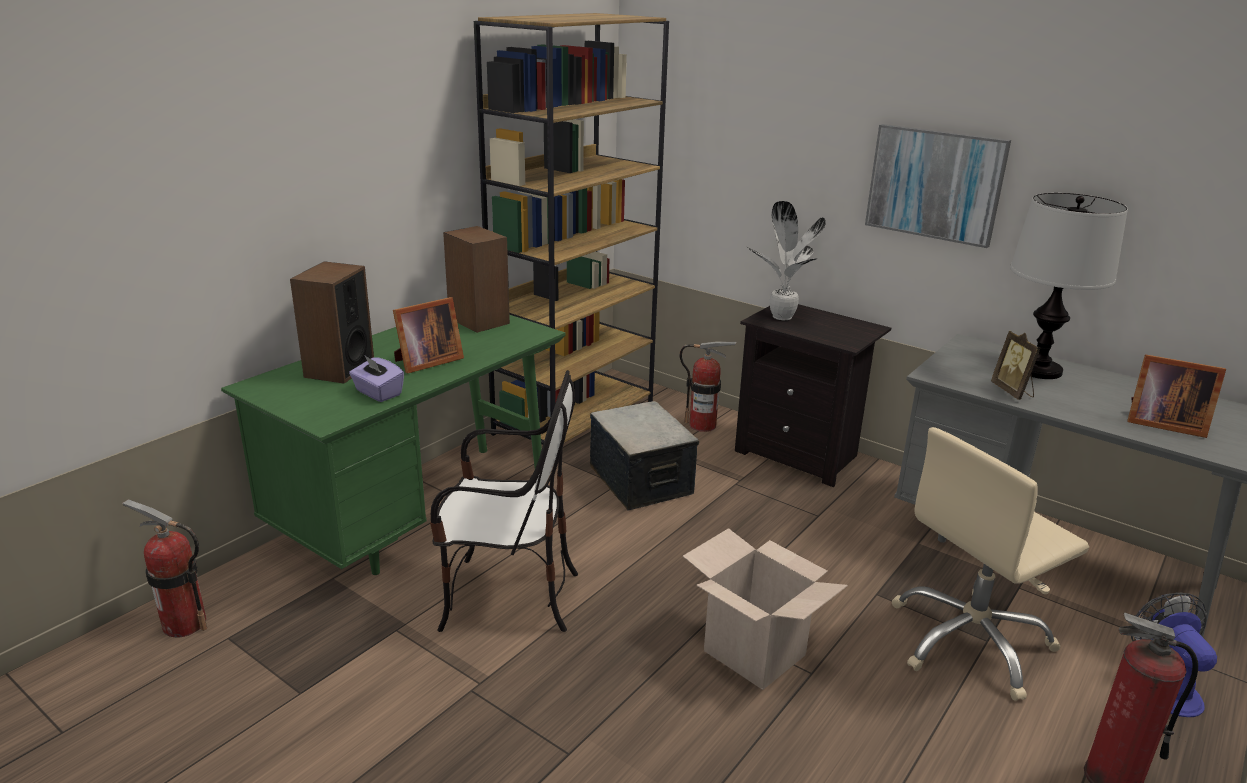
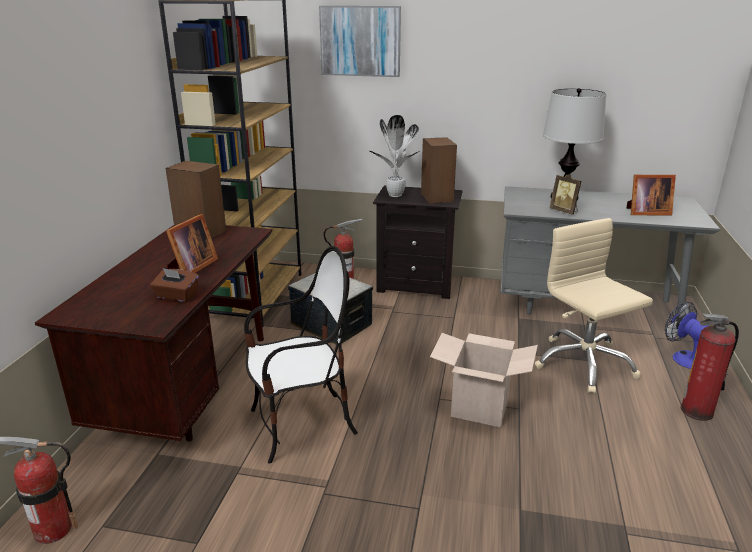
camera: 25 degrees left, 0 degrees up
(339, 369) = (125, 286): speaker -> speaker (436, 197)
(378, 393) = (176, 296): purple tissue box -> brown tissue box
(420, 513) = (191, 388): green desk -> brown desk
(935, 184) = (480, 93): picture -> picture (360, 41)
(970, 642) = (584, 364): beige office chair -> beige office chair turned 120 degrees clockwise

